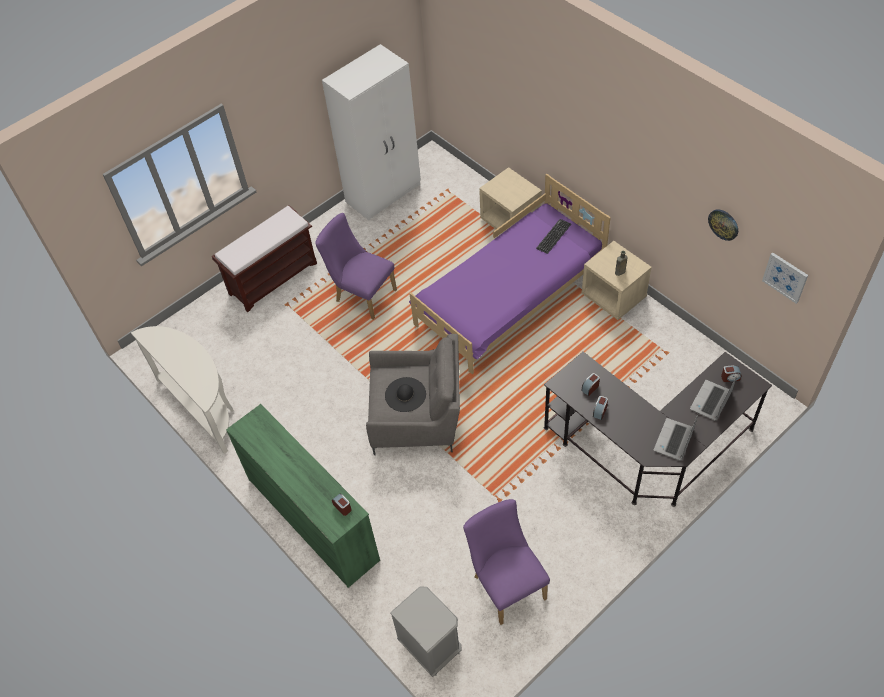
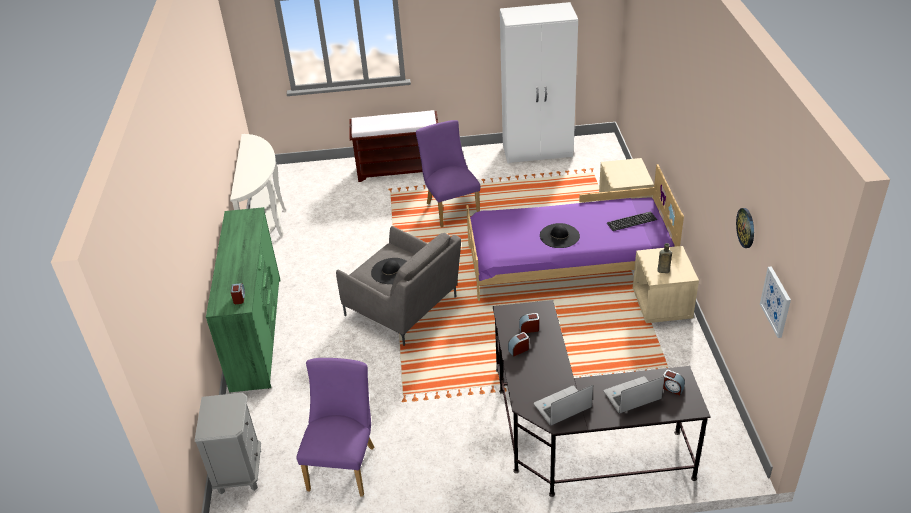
camera: 35 degrees right, 15 degrees down
(510, 281) = (559, 235): none -> black hat

